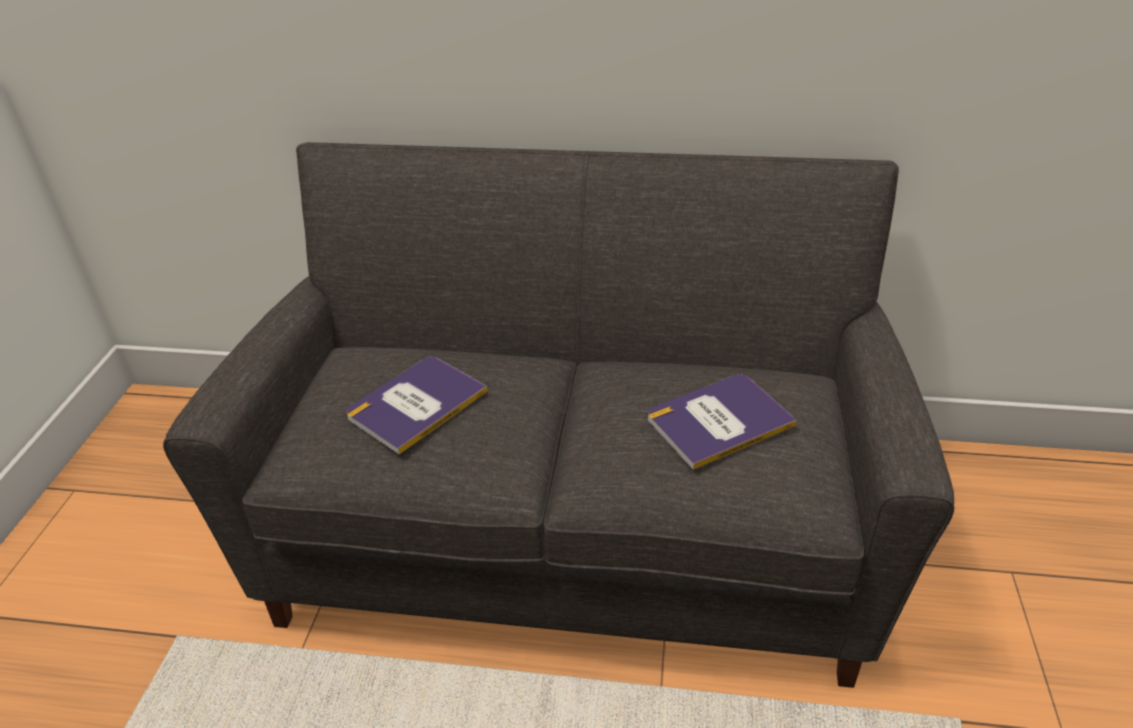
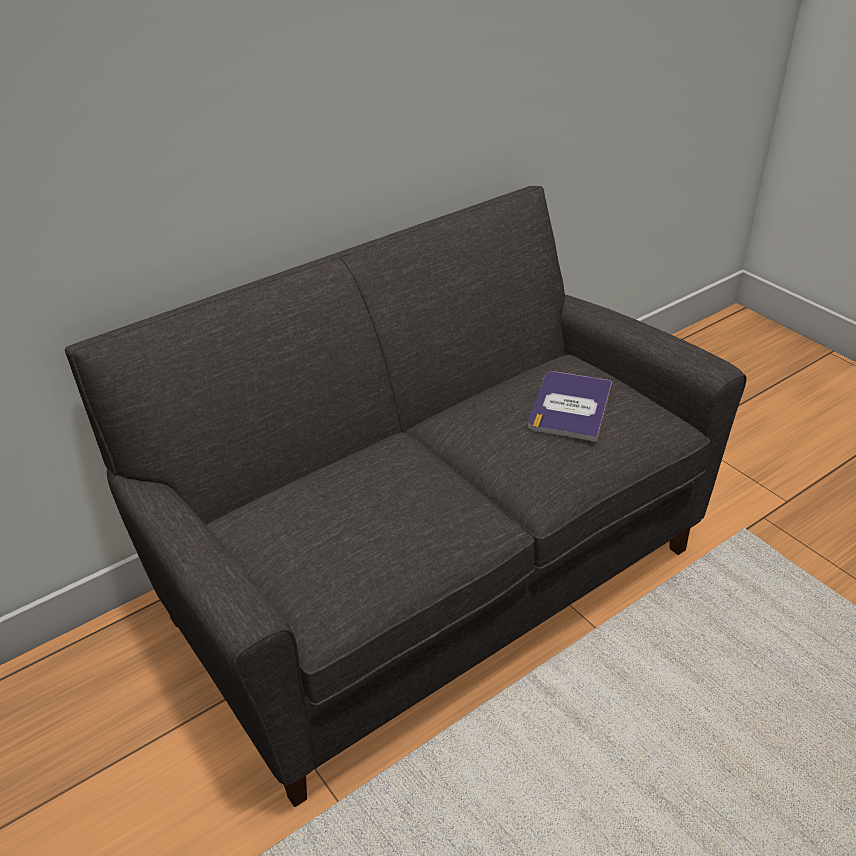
camera: 45 degrees left, 0 degrees up
(416, 404) = (368, 513): book -> none

